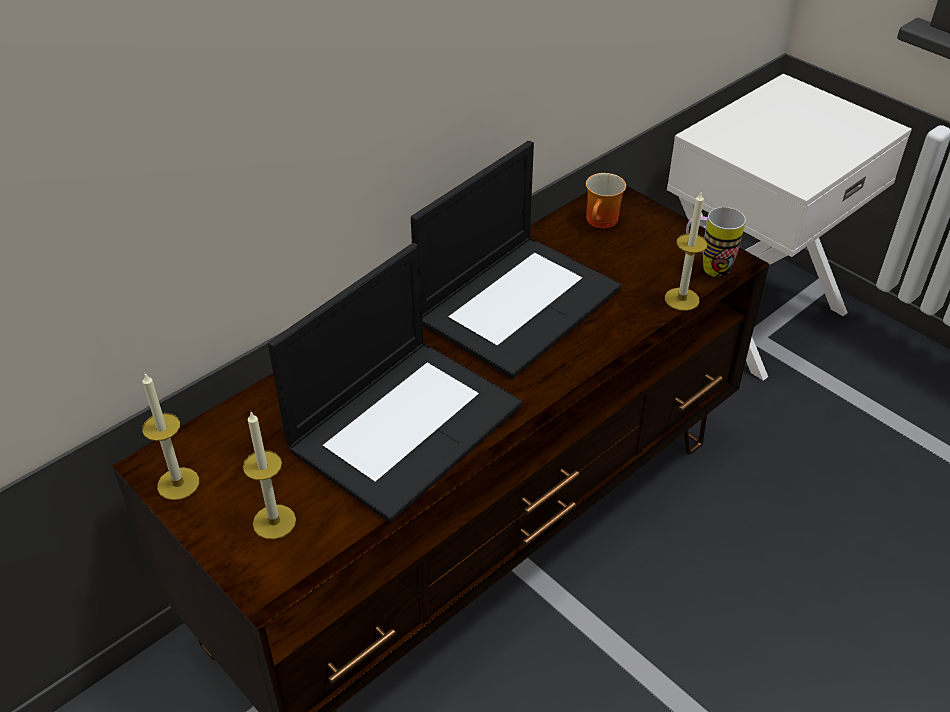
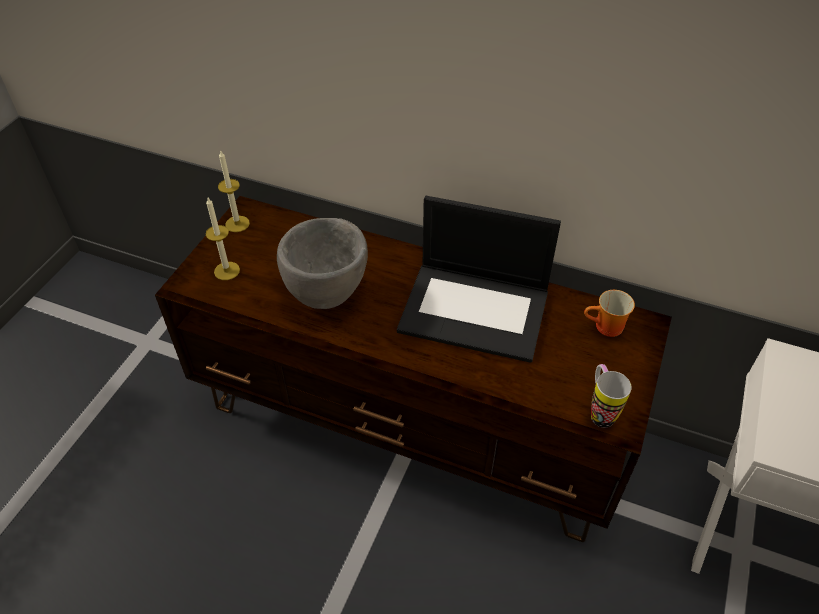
camera: 65 degrees right, 5 degrees up
(405, 424) = (327, 296): laptop -> grey bowl
(682, 299) = (547, 404): candle -> none

